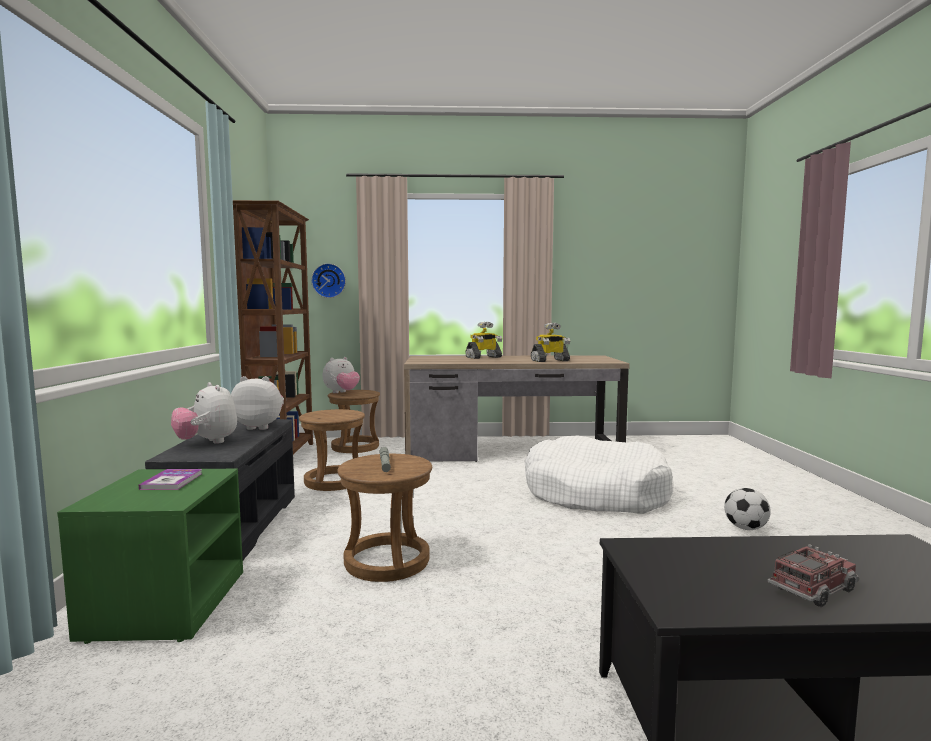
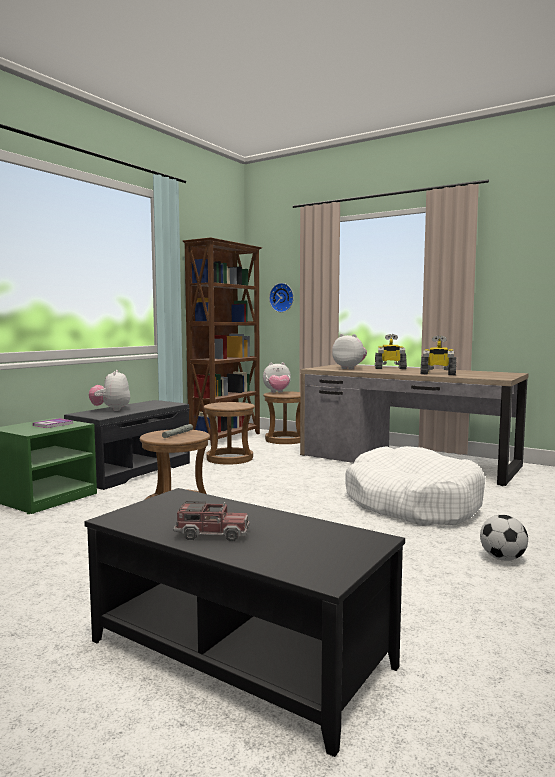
camera: 35 degrees right, 0 degrees up
(260, 427) = (158, 405): plush toy -> plush toy (349, 368)

